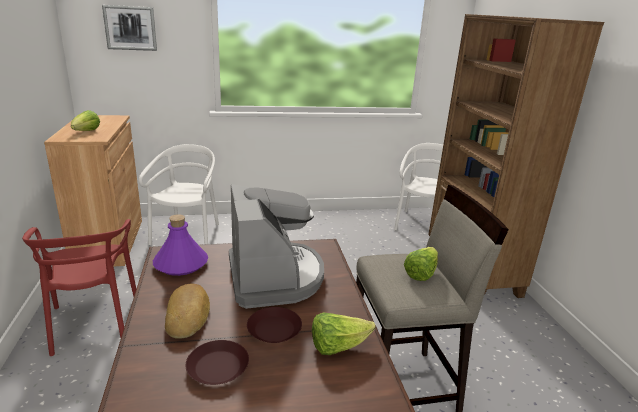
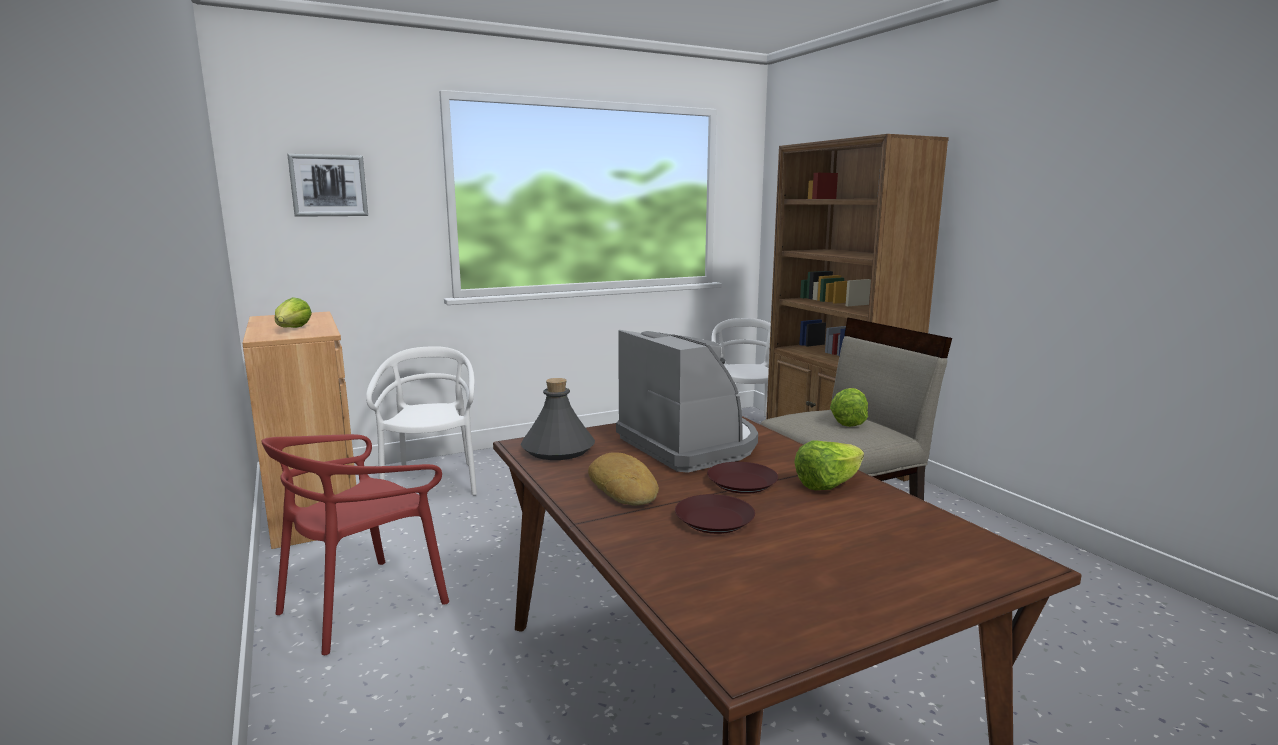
camera: 15 degrees left, 10 degrees down
(93, 323) = (363, 605): red chair -> red chair turned 75 degrees clockwise
(181, 264) = (557, 449): purple bottle -> grey bottle

